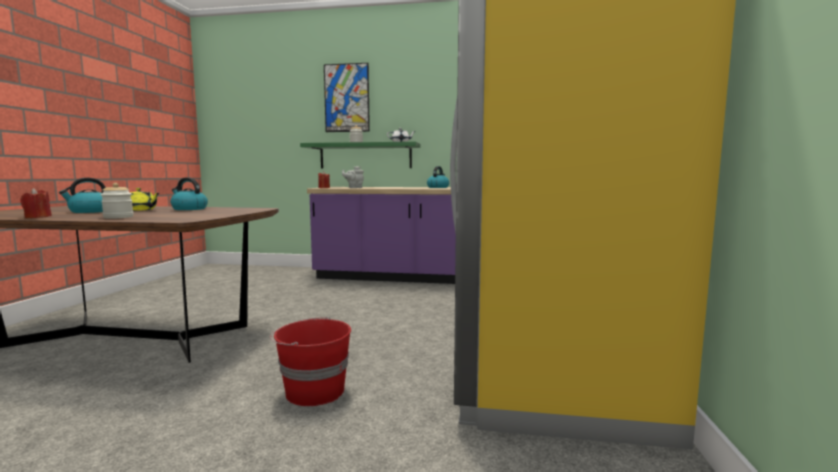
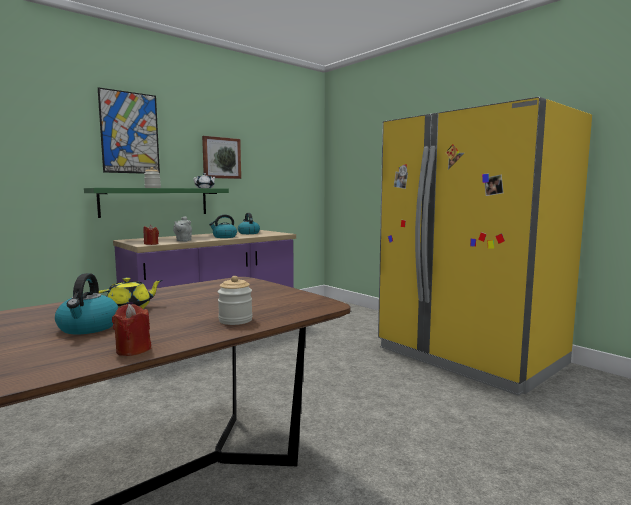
camera: 50 degrees left, 0 degrees up
(189, 209) = (175, 295): kettle -> kettle (224, 237)
(313, 391) = (428, 424): red bucket -> none
(430, 113) = (221, 158): none -> picture

